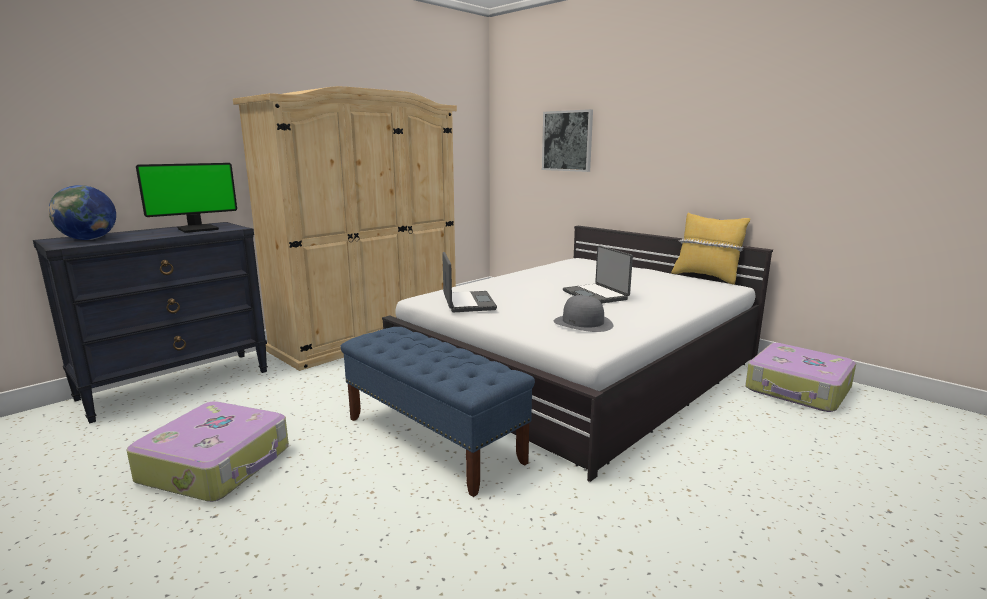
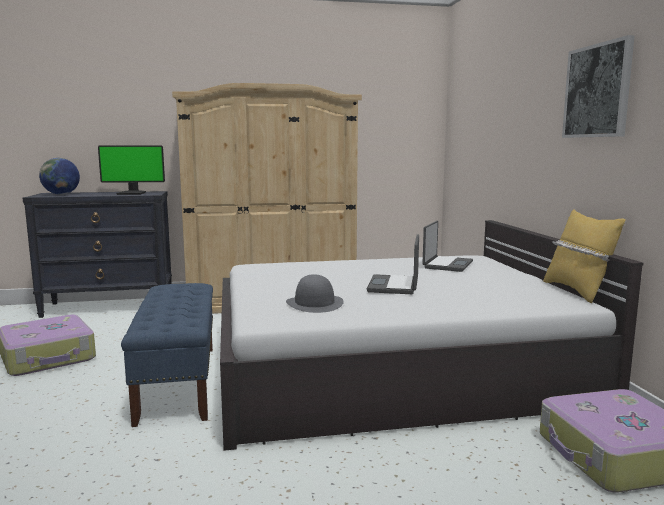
camera: 35 degrees right, 5 degrees down
(467, 303) = (267, 273): laptop -> laptop (446, 265)
(567, 141) = (490, 127): picture -> picture (597, 91)

